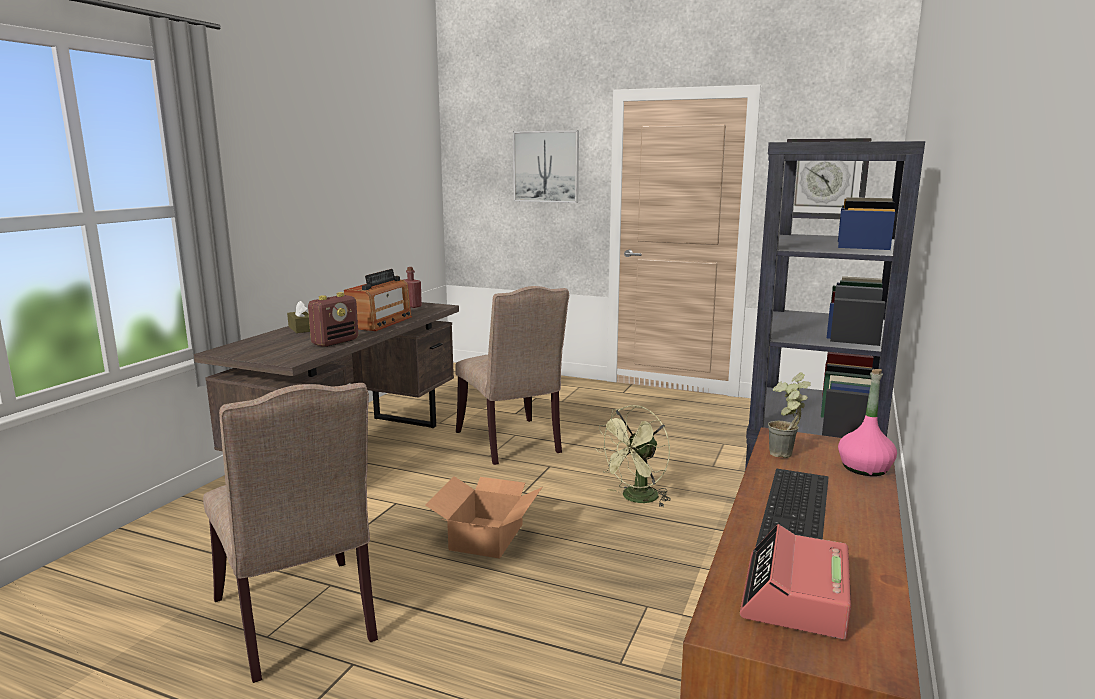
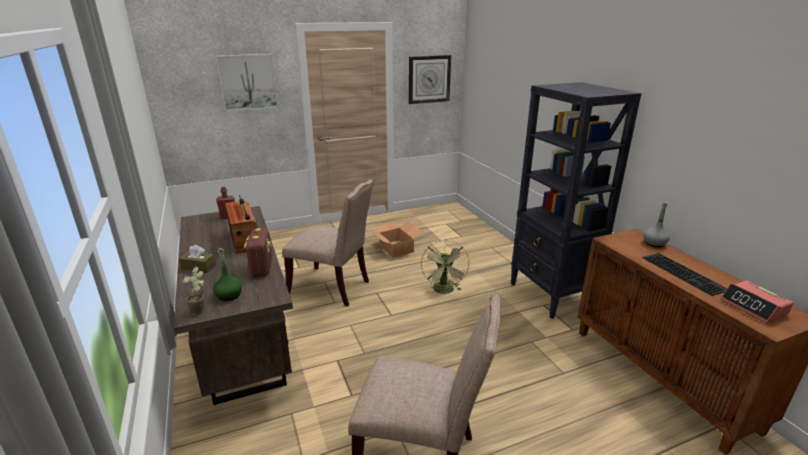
camera: 45 degrees left, 10 degrees up
(270, 349) = (229, 295): none -> green bottle
(487, 537) = (419, 350): cardboard box -> cardboard box (396, 248)
(786, 457) = (630, 249): potted plant -> potted plant (201, 313)
(864, 468) = (654, 243): pink bottle -> grey bottle

